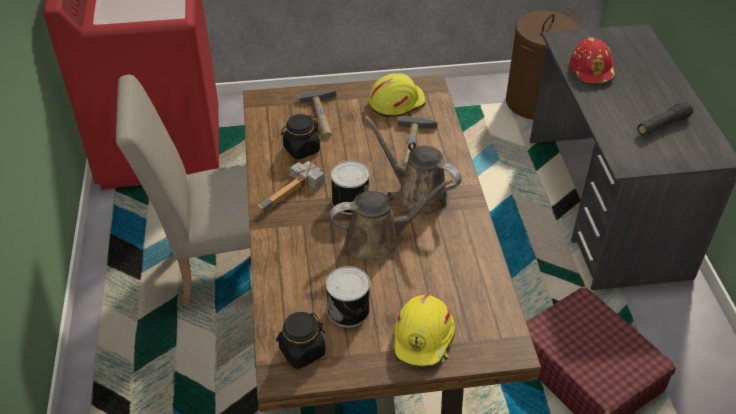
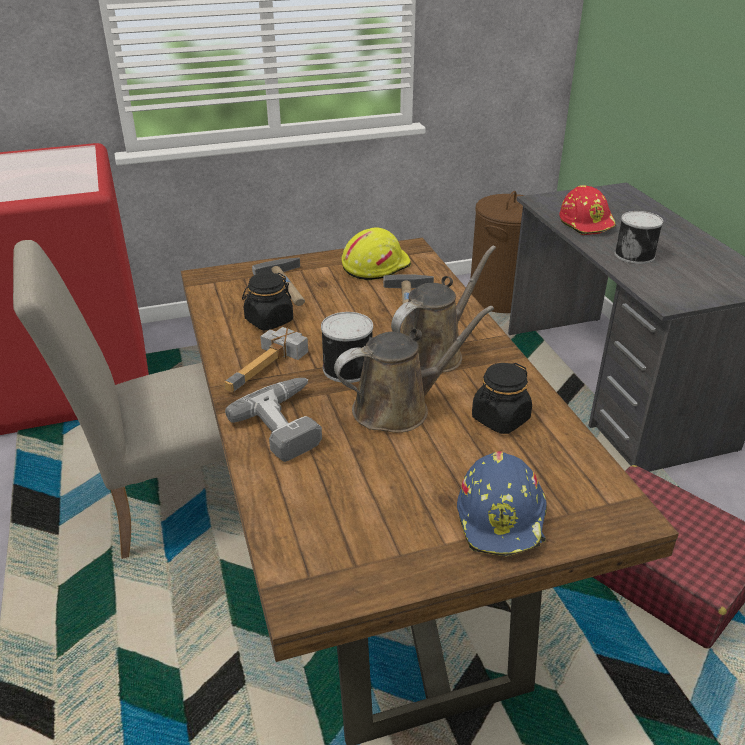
camera: 10 degrees left, 10 degrees down
(298, 244) = (289, 424): none -> power drill
(302, 351) = (328, 559): black jar -> black jar (500, 419)
(349, 310) = (383, 494): can -> can (635, 255)
(418, 194) = (433, 353): brown watering can -> brown watering can turned 105 degrees clockwise
(424, 339) = (502, 518): yellow hard hat -> blue hard hat
(662, 125) = (689, 263): black flashlight -> none

